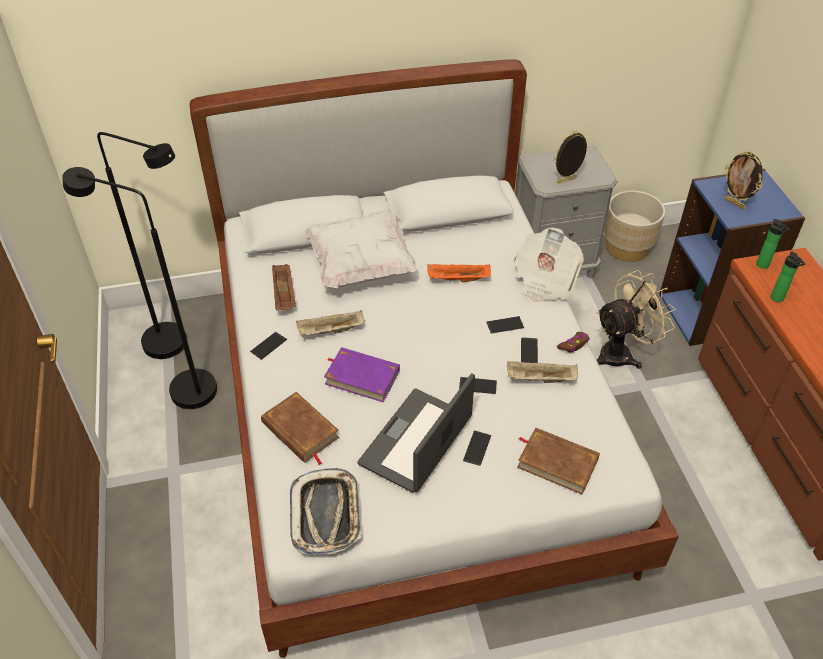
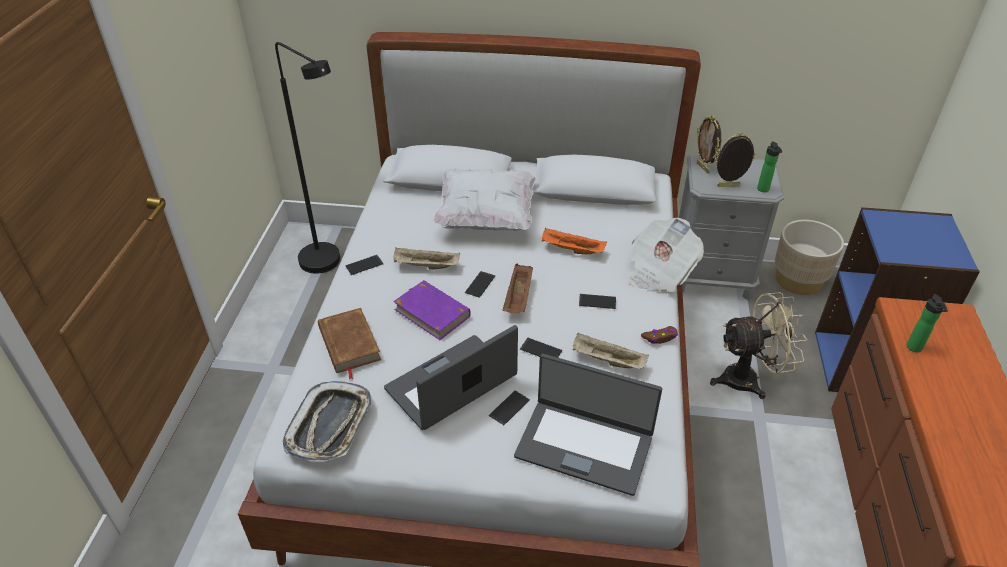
camera: 20 degrees right, 5 degrees down
(181, 388) = (313, 301): black floor lamp -> none
(284, 296) = (402, 227): brown tray -> brown tray (518, 298)
(529, 351) = (609, 332): phone -> phone (480, 284)
(557, 463) = (584, 445): brown book -> laptop
(735, 203) = (900, 240): picture frame -> picture frame (703, 168)
(764, 266) = (913, 312): bottle -> bottle (763, 190)

